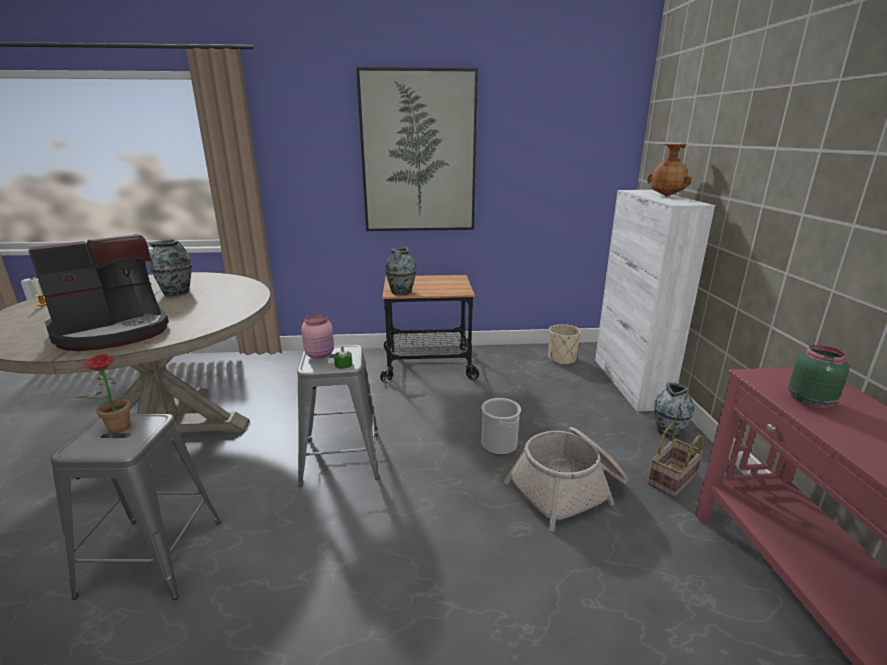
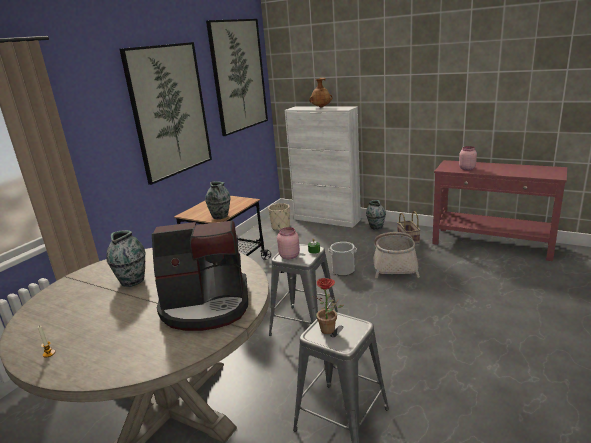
camera: 55 degrees left, 0 degrees up
(113, 331) = (206, 305): coffee machine -> coffee machine turned 90 degrees clockwise
(567, 127) = (238, 76): none -> picture
(810, 401) = (466, 168): green jar -> pink jar

